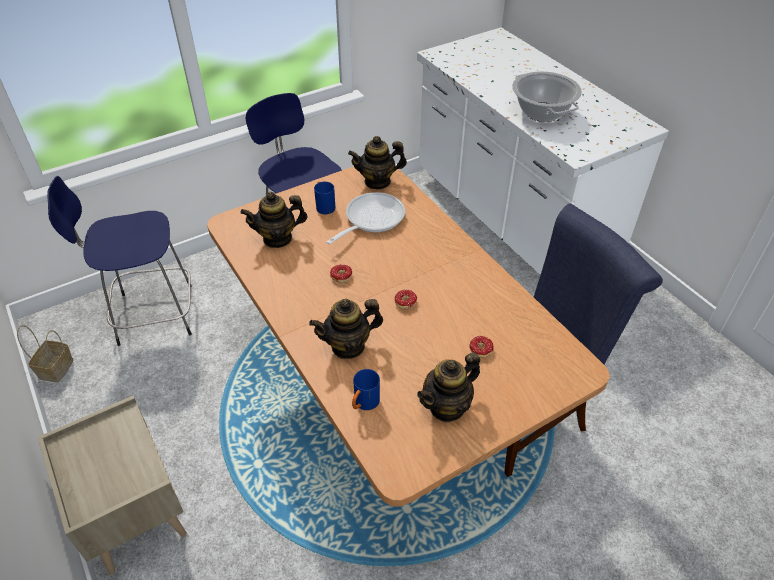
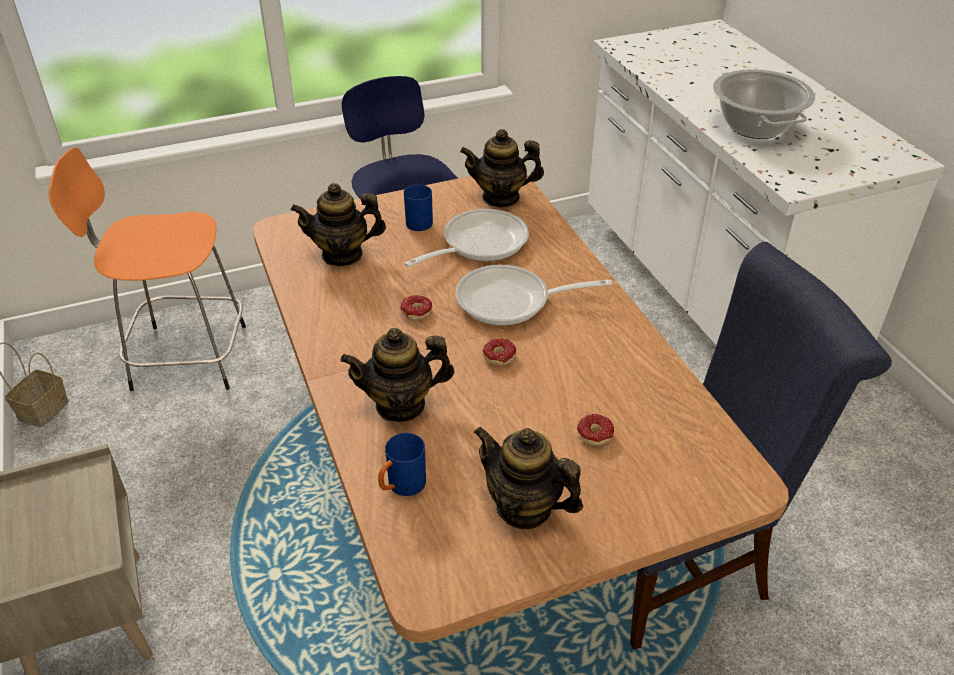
camera: 10 degrees right, 5 degrees down
(152, 314) = (184, 357): blue stool -> orange stool
(404, 260) = (511, 301): none -> frying pan
(447, 406) = (524, 507): teapot -> teapot turned 60 degrees clockwise

